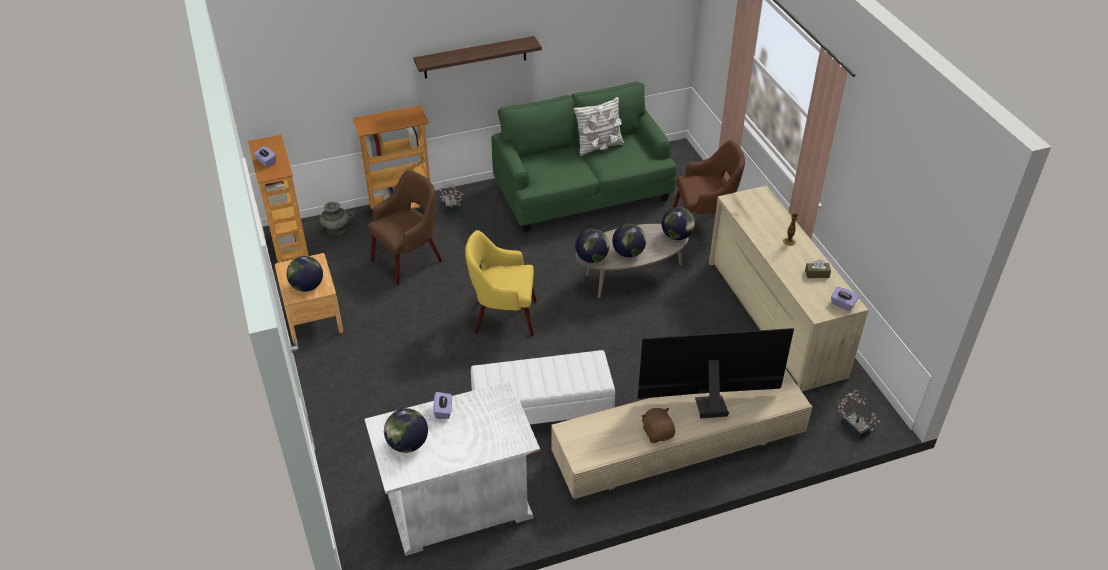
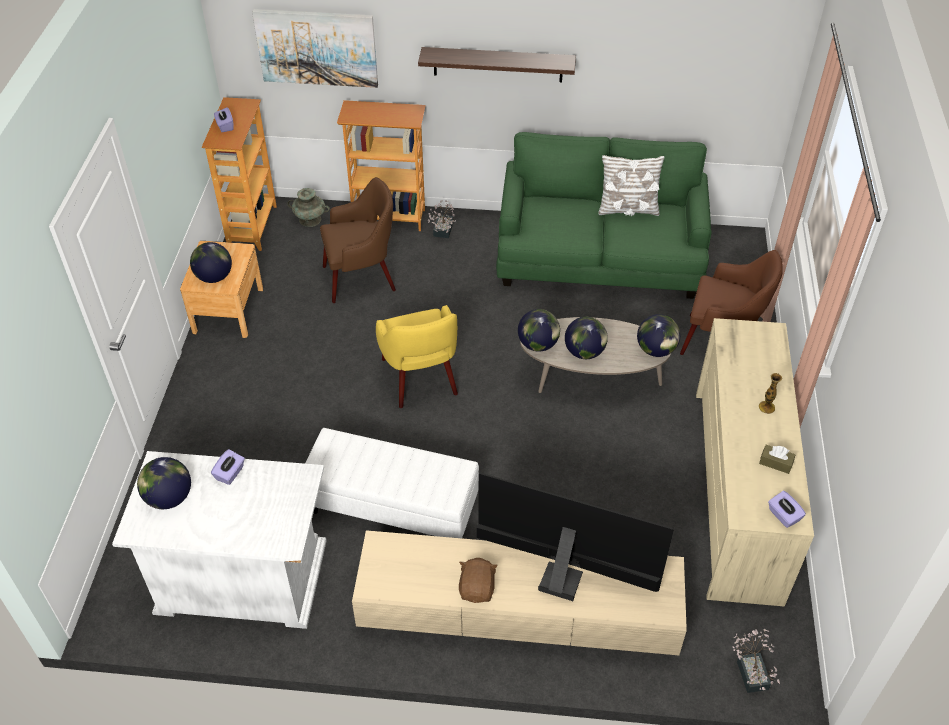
camera: 25 degrees right, 5 degrees up
(325, 78) = (317, 47): none -> picture
(503, 317) = (420, 378): yellow armchair -> yellow armchair turned 135 degrees counterclockwise

